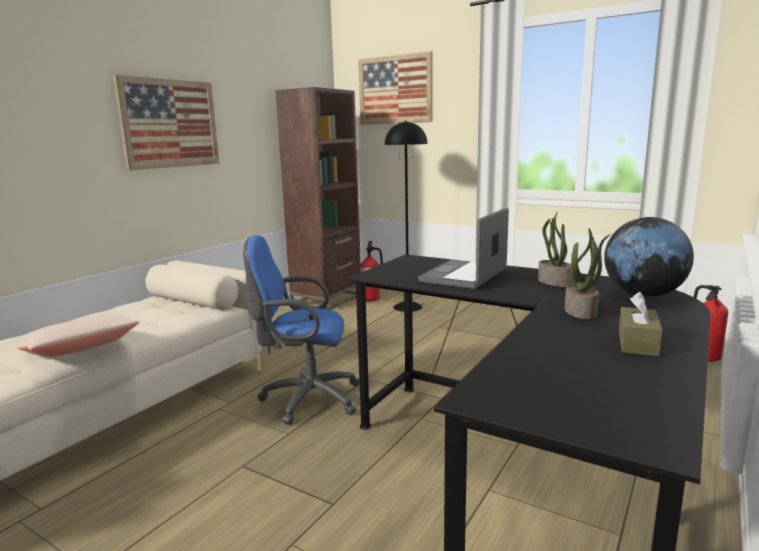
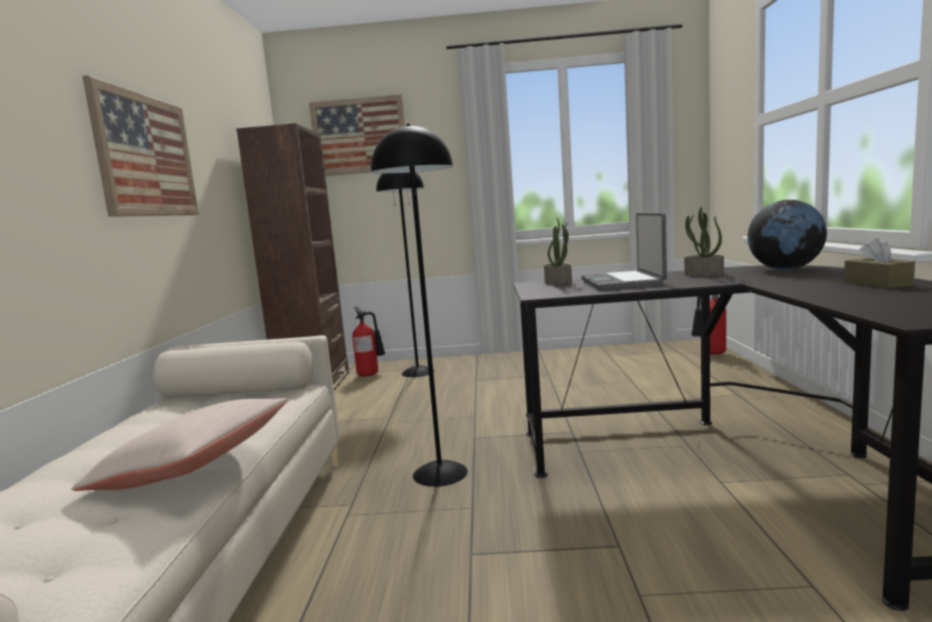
camera: 30 degrees left, 5 degrees down
(305, 399) = (439, 473): blue office chair -> black floor lamp
(581, 311) = (784, 280): potted plant -> potted plant (559, 282)

